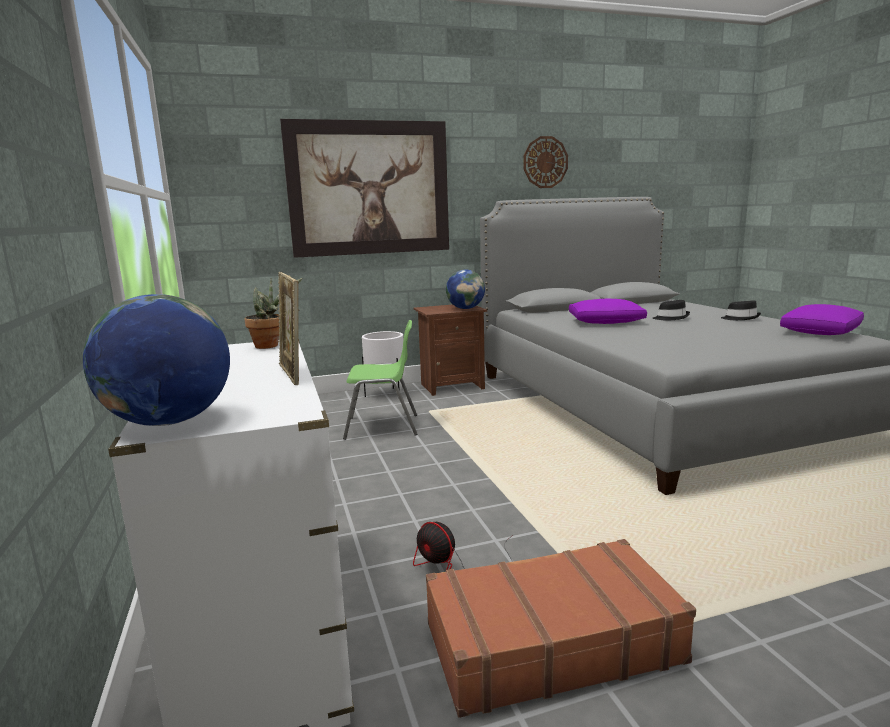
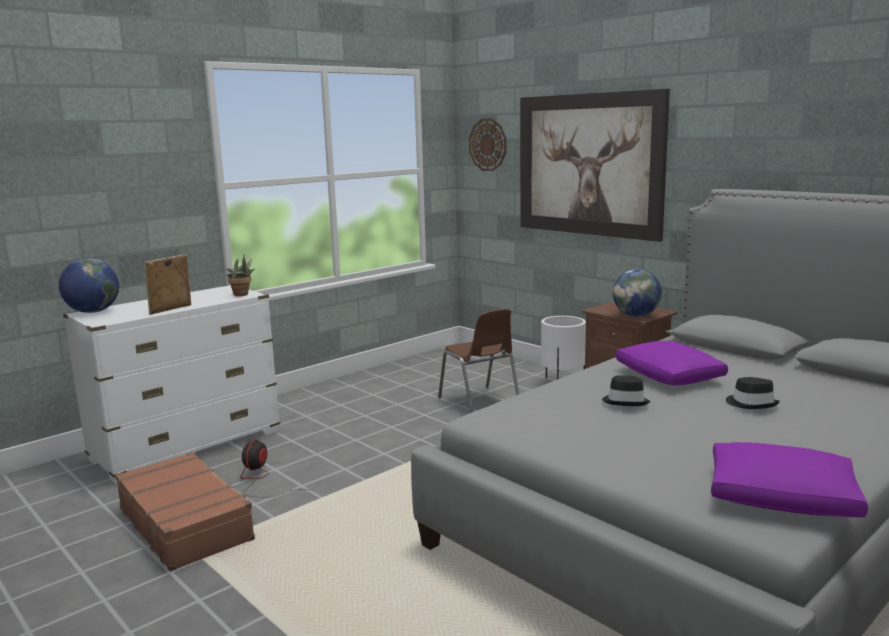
camera: 65 degrees right, 0 degrees up
(383, 426) = (480, 403): green chair -> brown chair
(545, 162) = (807, 136): wall clock -> wall clock (488, 144)
(740, 318) = (824, 444): black hat -> black hat (625, 401)

